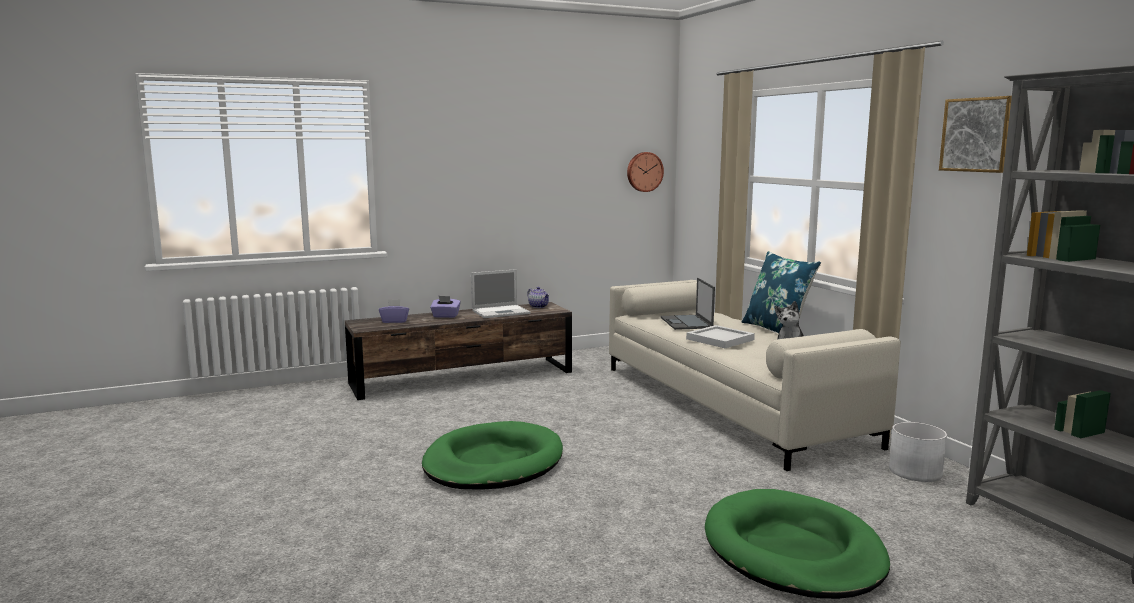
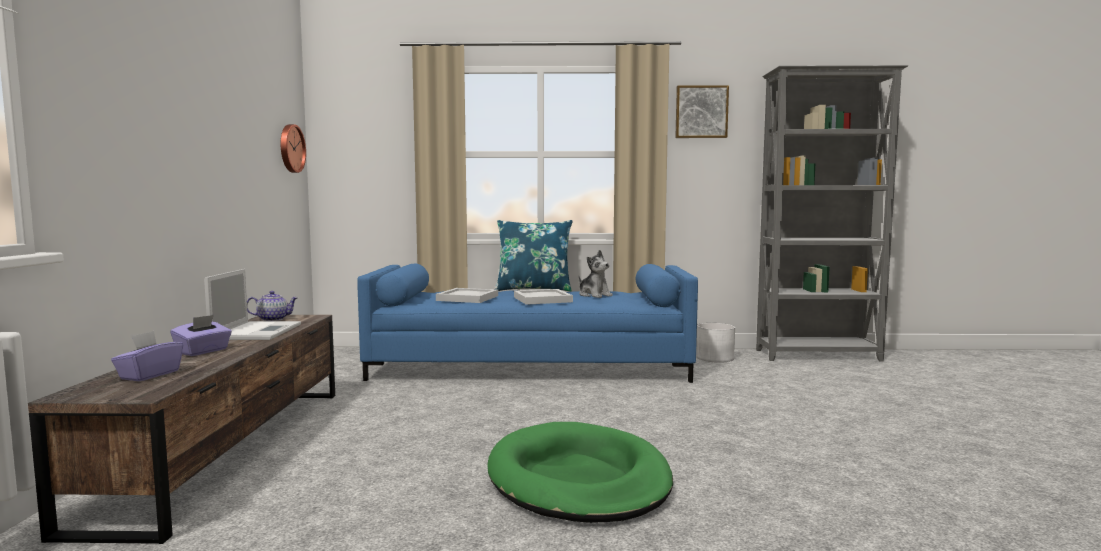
camera: 65 degrees left, 5 degrees down
(686, 323) = (468, 298): laptop -> white tray
(730, 404) = (531, 366): beige sofa -> blue sofa
(793, 551) = (837, 410): green dog bed -> none

